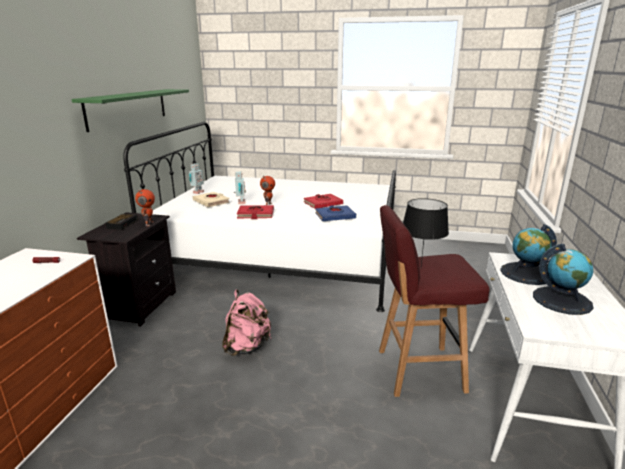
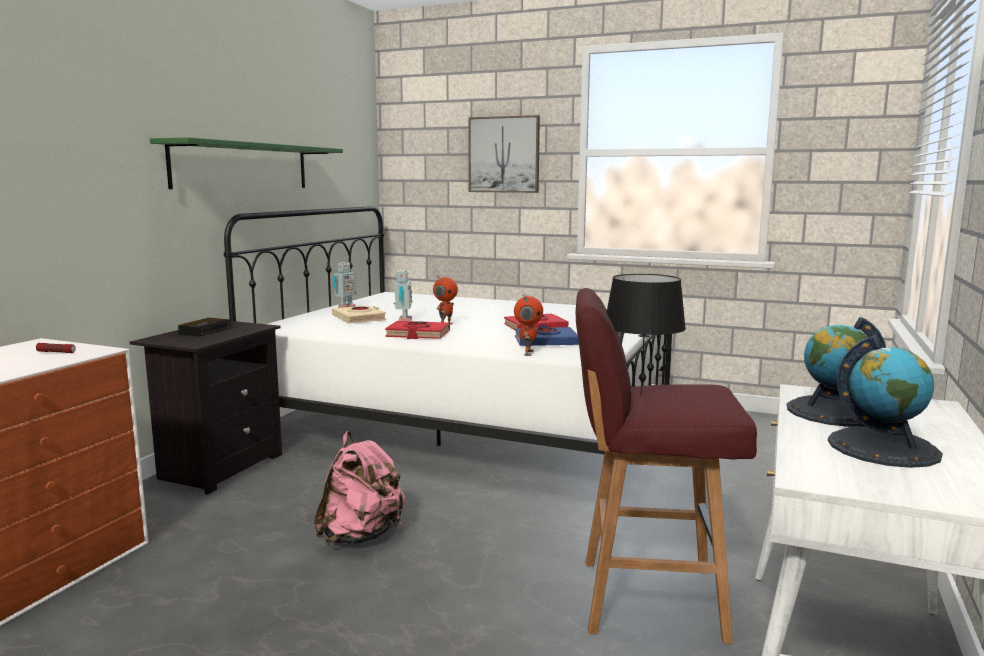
camera: 10 degrees right, 10 degrees down
(148, 223) = (242, 332): toy robot -> toy robot (527, 353)
(288, 87) = (504, 154): none -> picture

